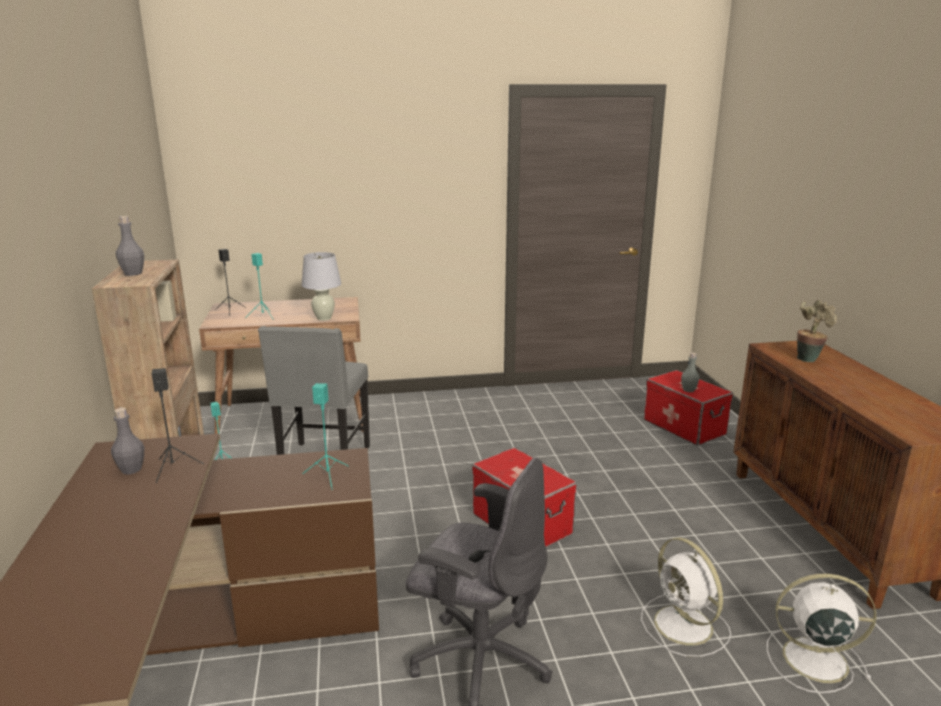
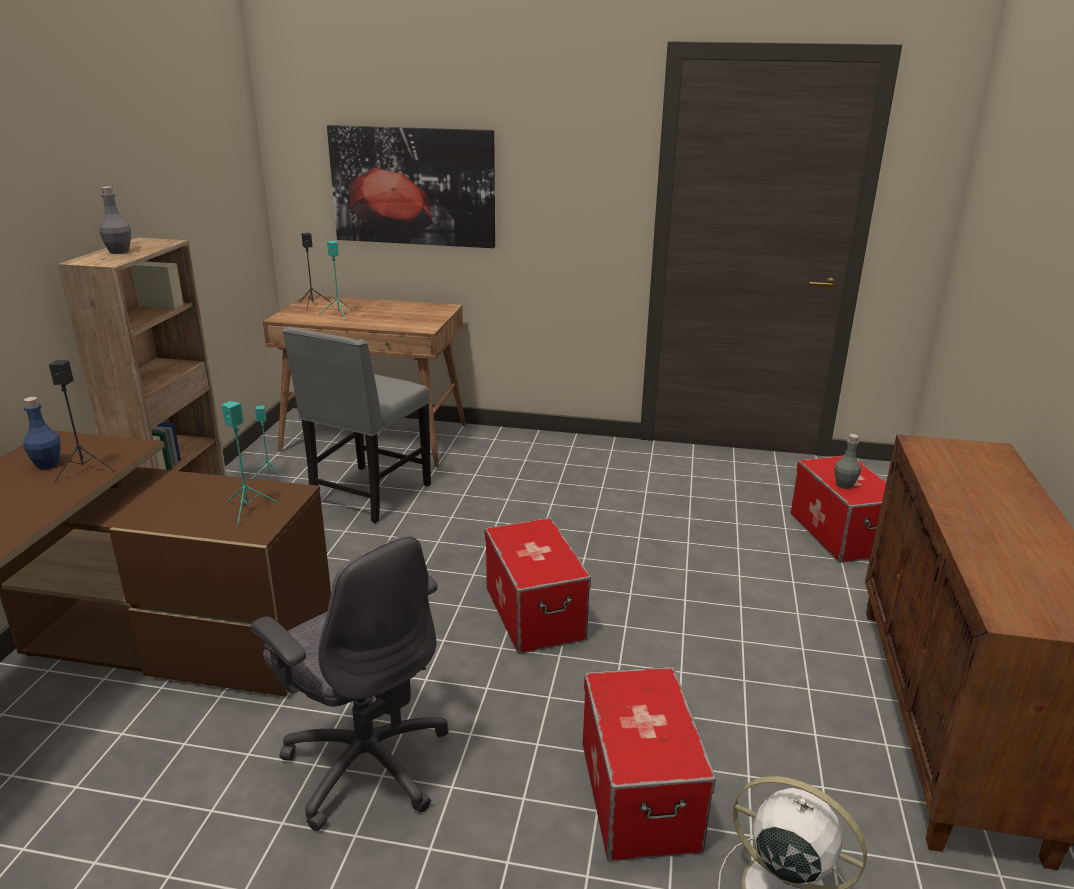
camera: 20 degrees right, 5 degrees up
(131, 469) = (47, 464): grey bottle -> blue bottle
(310, 203) = (413, 186): none -> picture
(324, 318) = (398, 326): white table lamp -> none
(685, 626) = (640, 795): white fan -> storage box
(808, 358) = (965, 470): potted plant -> none

